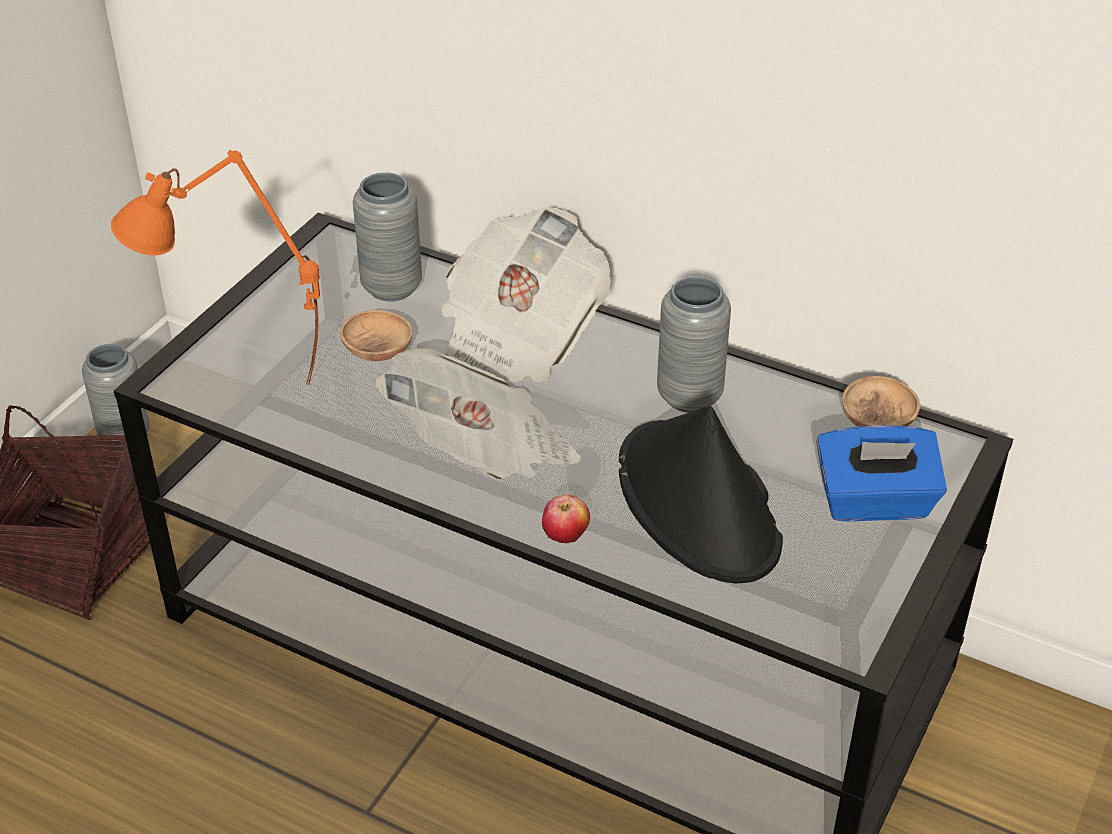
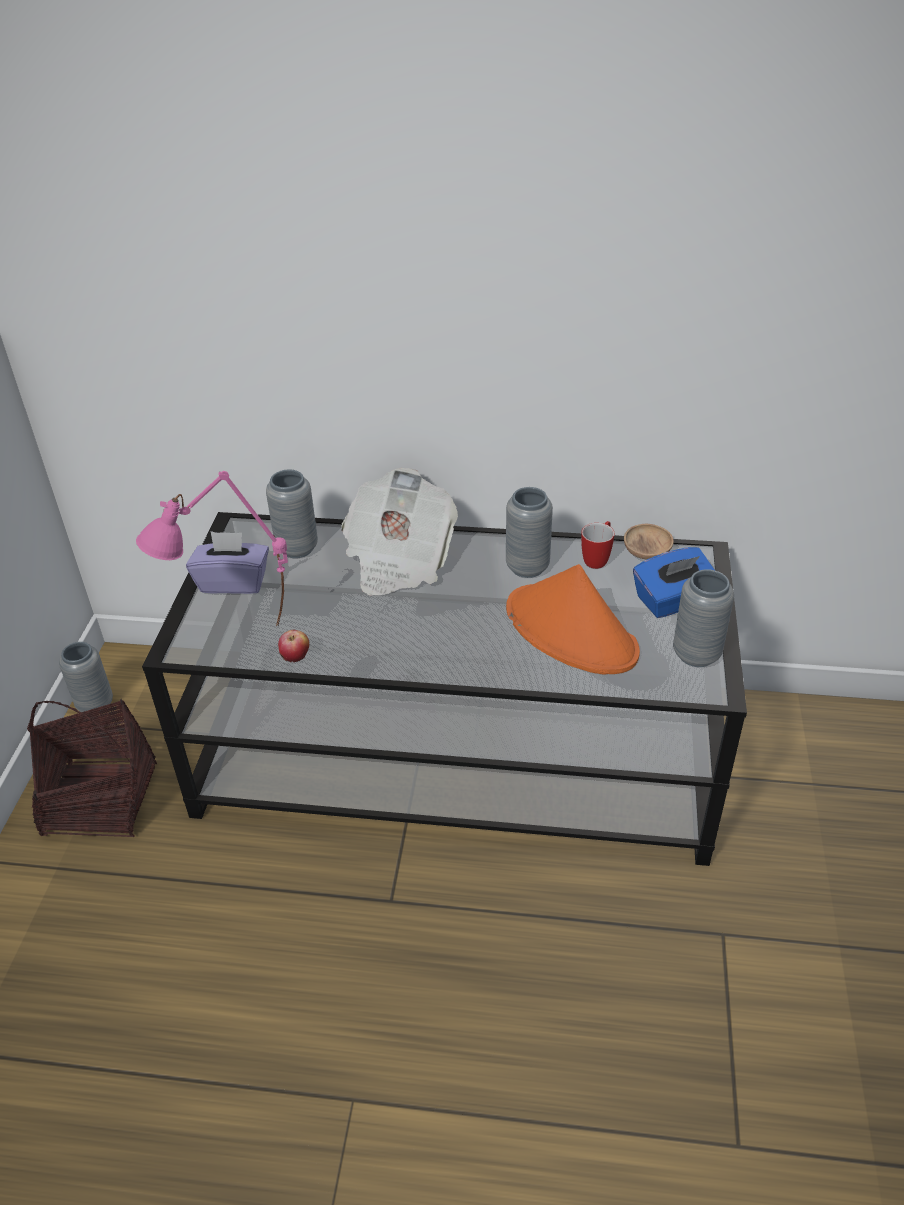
camera: 20 degrees left, 0 degrees up
(241, 398) = (236, 646): orange table lamp -> pink table lamp
(285, 311) = (233, 582): none -> purple tissue box
(378, 351) = (312, 591): brown bowl -> none
(482, 454) = (420, 638): newspaper -> none
(565, 538) = (504, 676): apple -> apple (296, 659)
(699, 504) = (571, 631): black hat -> orange hat
(800, 411) = (598, 558): none -> mug
(861, 589) = (696, 654): none -> grey vase

